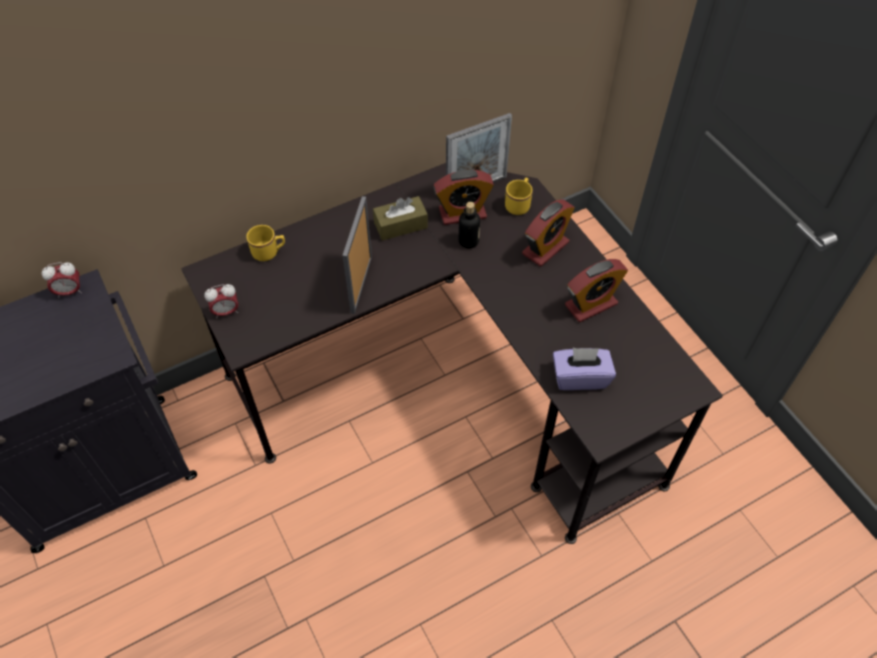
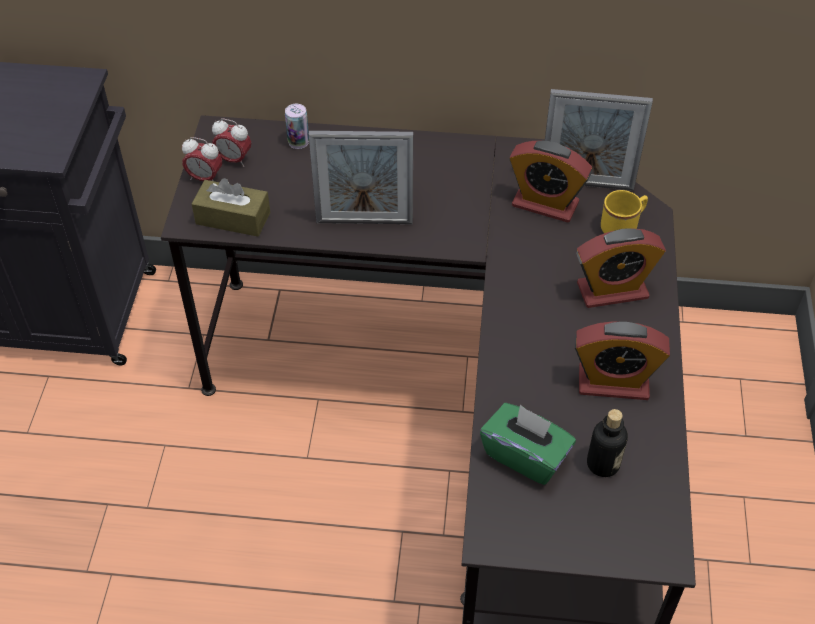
camera: 35 degrees right, 5 degrees down
(70, 292) = (64, 77): alarm clock -> alarm clock (234, 160)
(269, 252) = (298, 142): yellow mug -> can
(361, 284) = (364, 222): picture frame -> picture frame turned 135 degrees counterclockwise
(400, 225) = (462, 182): brown tissue box -> brown tissue box (233, 218)
(468, 241) = (525, 237): bottle -> bottle (603, 464)
(580, 377) = (525, 455): purple tissue box -> green tissue box

